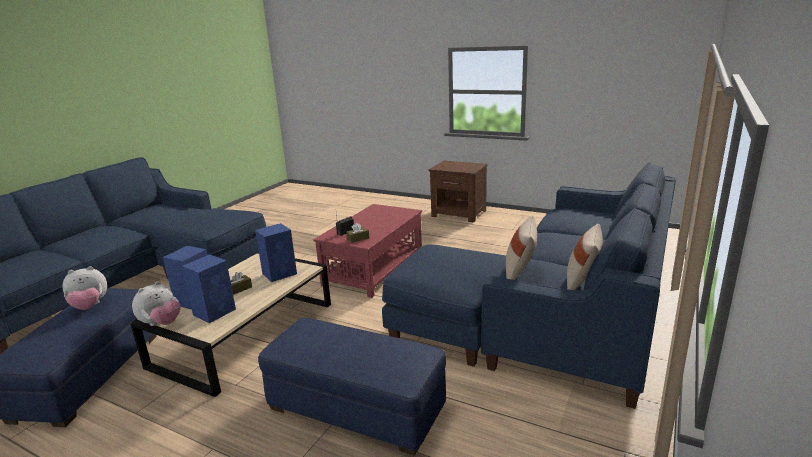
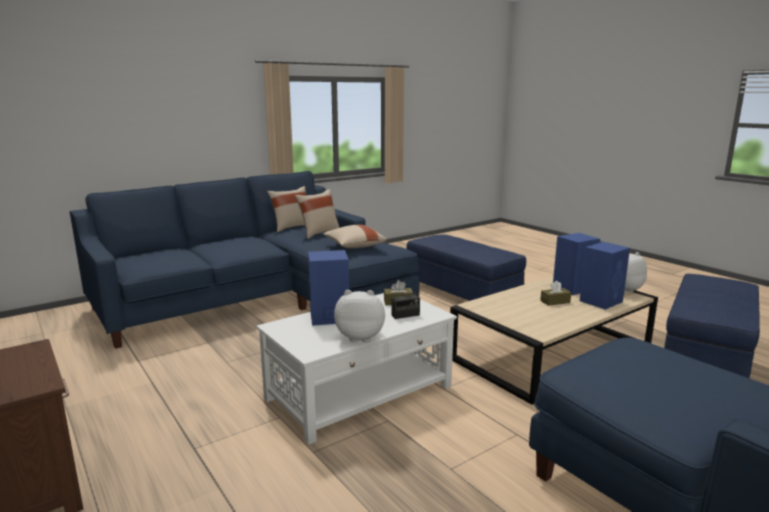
camera: 155 degrees left, 5 degrees down
(90, 306) = (719, 304): plush toy -> plush toy (360, 337)
(280, 273) = (508, 307): blue speaker -> blue speaker (328, 317)
(373, 269) = (360, 392): red coffee table -> white coffee table
(444, 259) = (354, 246): none -> beige pillow

